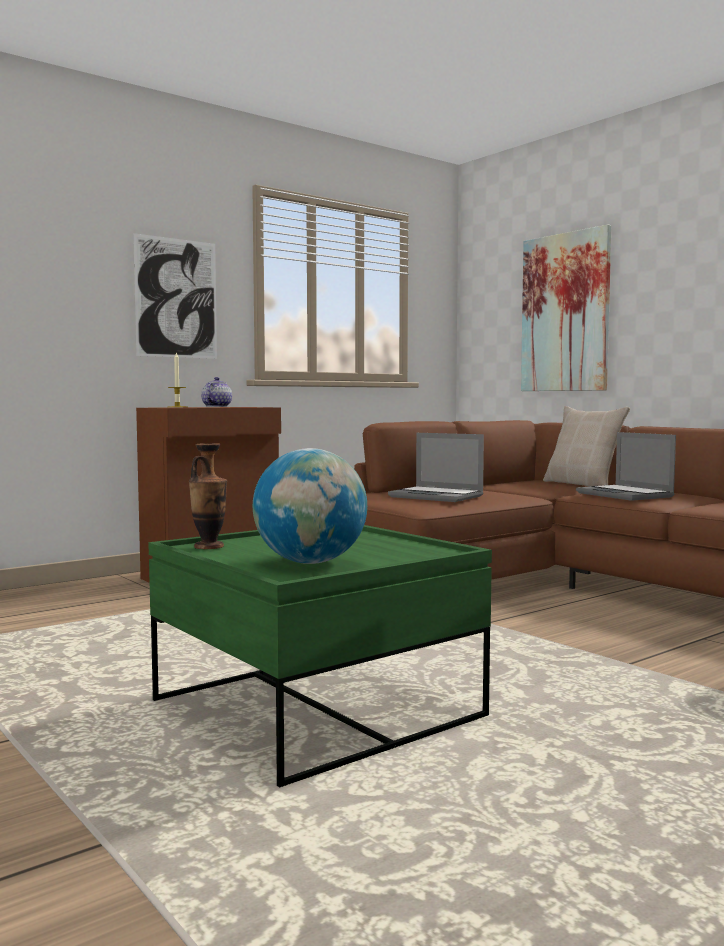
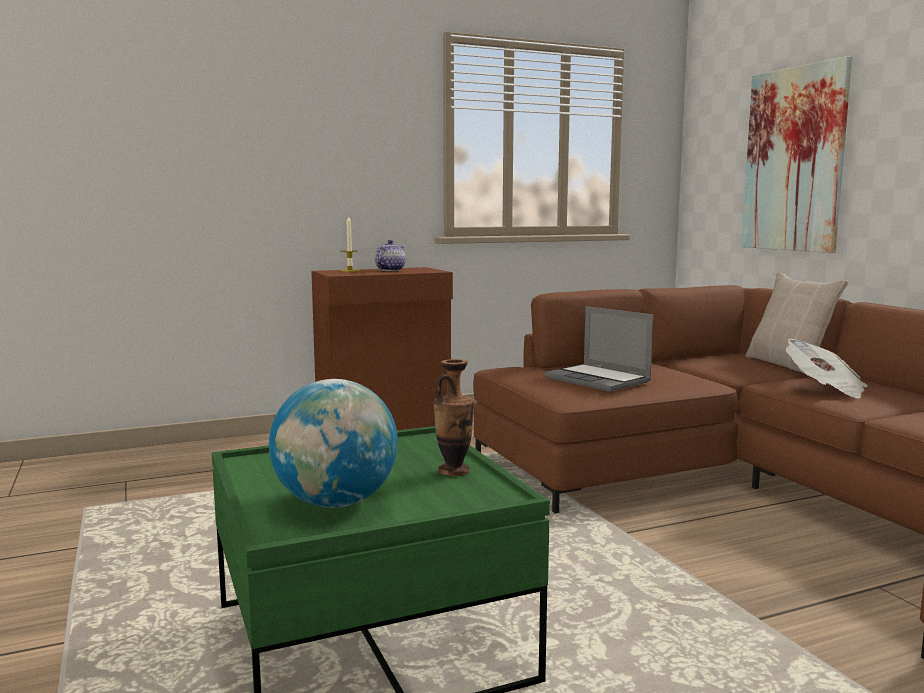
camera: 15 degrees right, 5 degrees up
(176, 298) = (359, 157): picture -> none
(209, 547) = (266, 462): vase -> vase (454, 471)
(626, 495) = (825, 389): laptop -> newspaper

